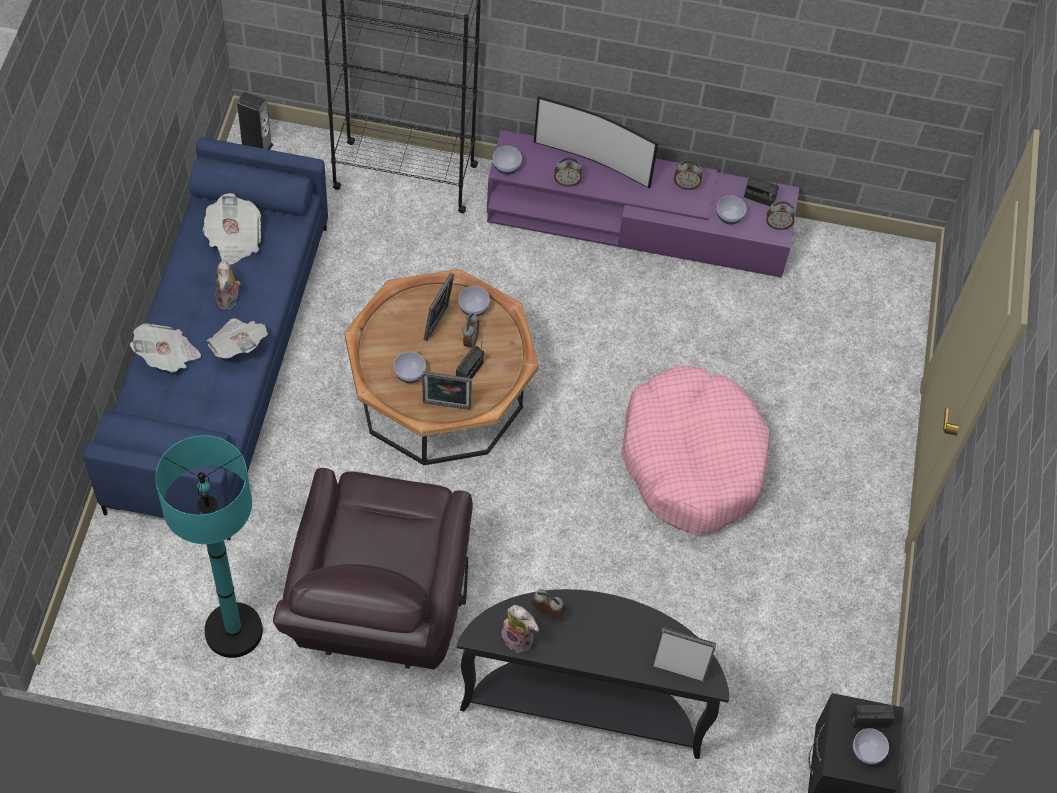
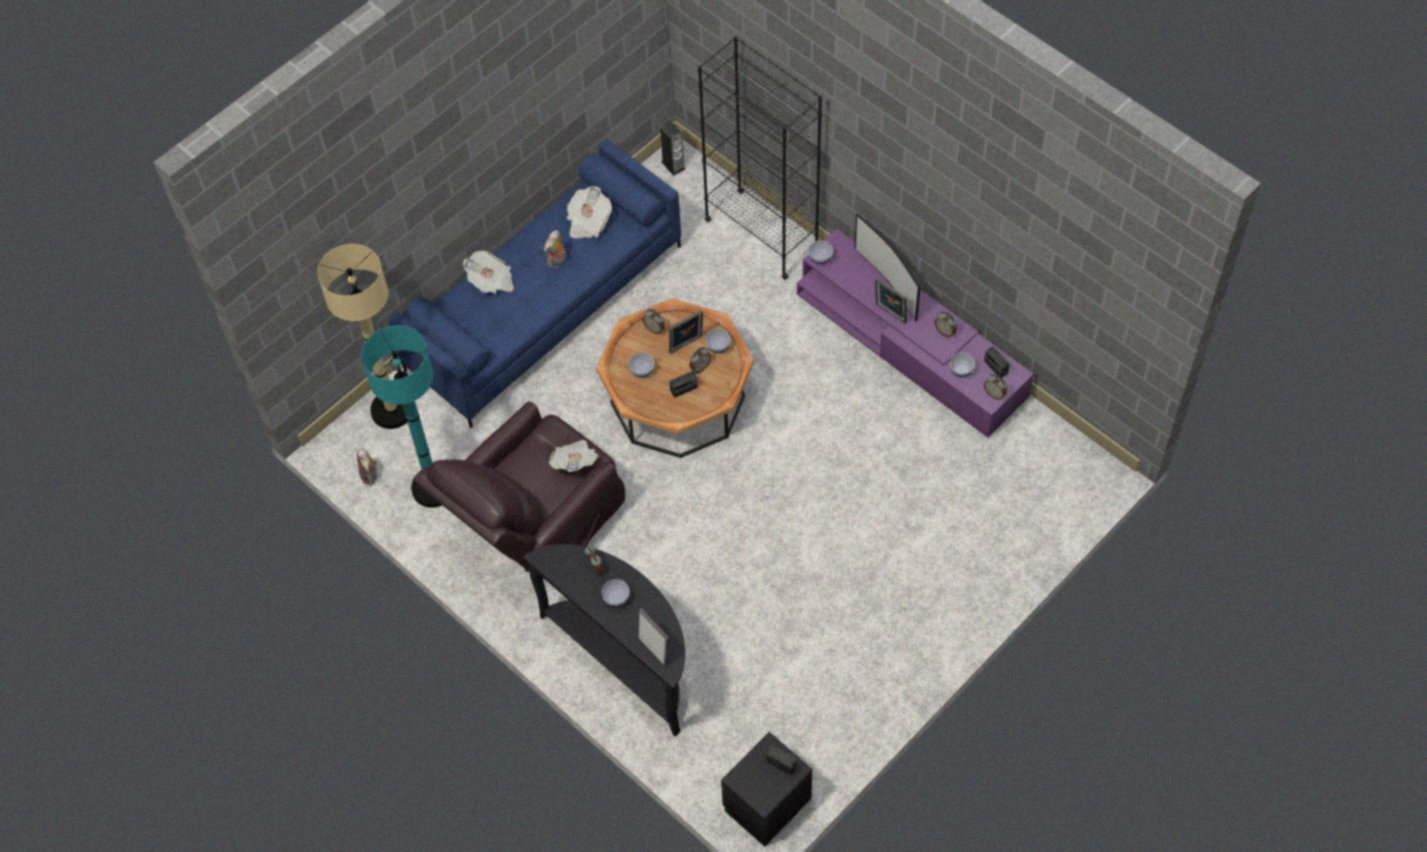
camera: 40 degrees right, 0 degrees up
(121, 567) = (392, 410): none -> beige floor lamp
(238, 346) = (541, 296): newspaper -> newspaper (575, 462)
(446, 407) = (651, 405): picture frame -> picture frame (889, 314)
(519, 637) = (566, 573): plush toy -> plush toy (371, 476)
(567, 182) = (857, 288): alarm clock -> alarm clock (654, 329)
(692, 460) = (822, 535): pink dog bed -> none
(867, 752) = (762, 783): bowl -> bowl (616, 598)

